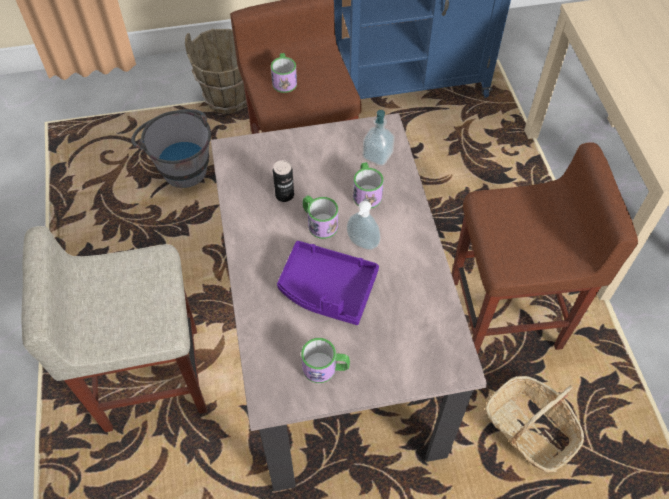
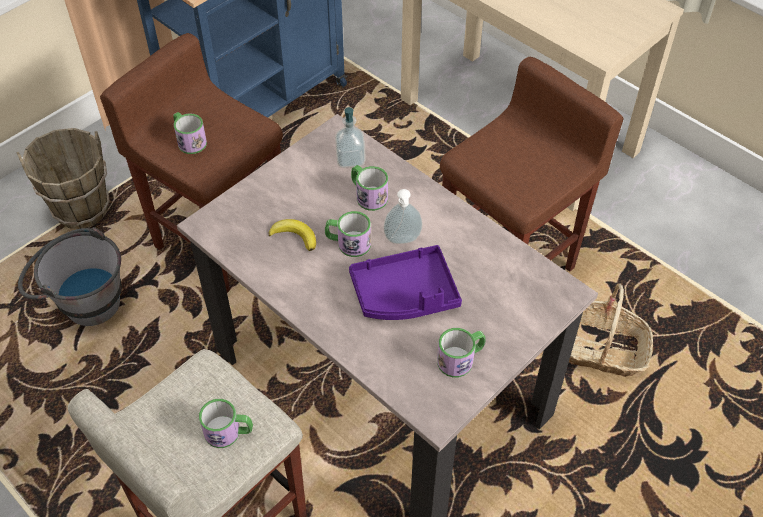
camera: 35 degrees left, 5 degrees down
(134, 317) = (229, 432): none -> mug
(284, 195) = (295, 236): can -> banana

